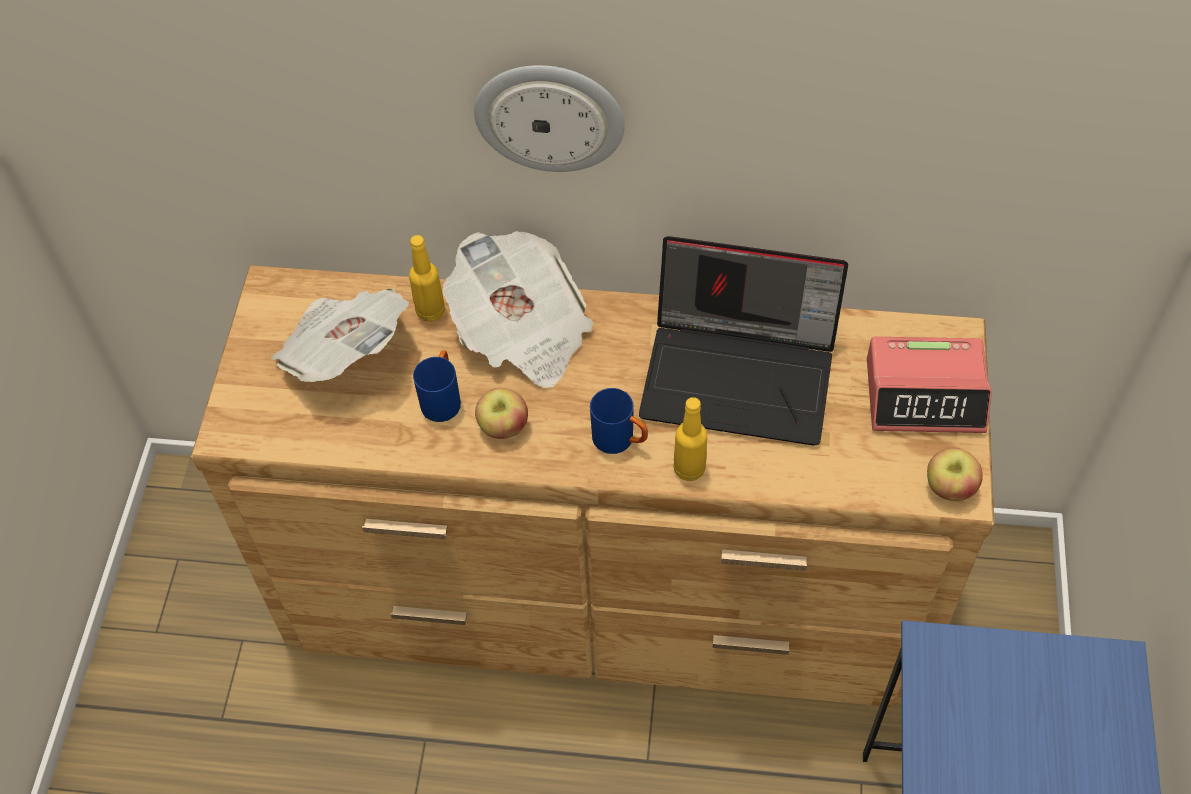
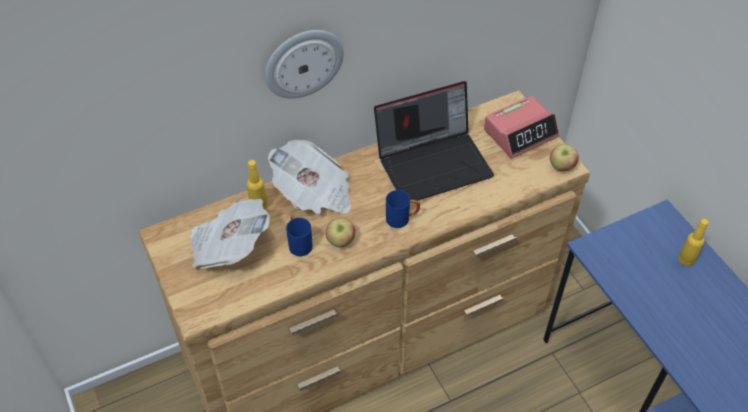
camera: 35 degrees left, 5 degrees down
(689, 469) = (444, 215): yellow bottle -> yellow bottle (686, 260)

